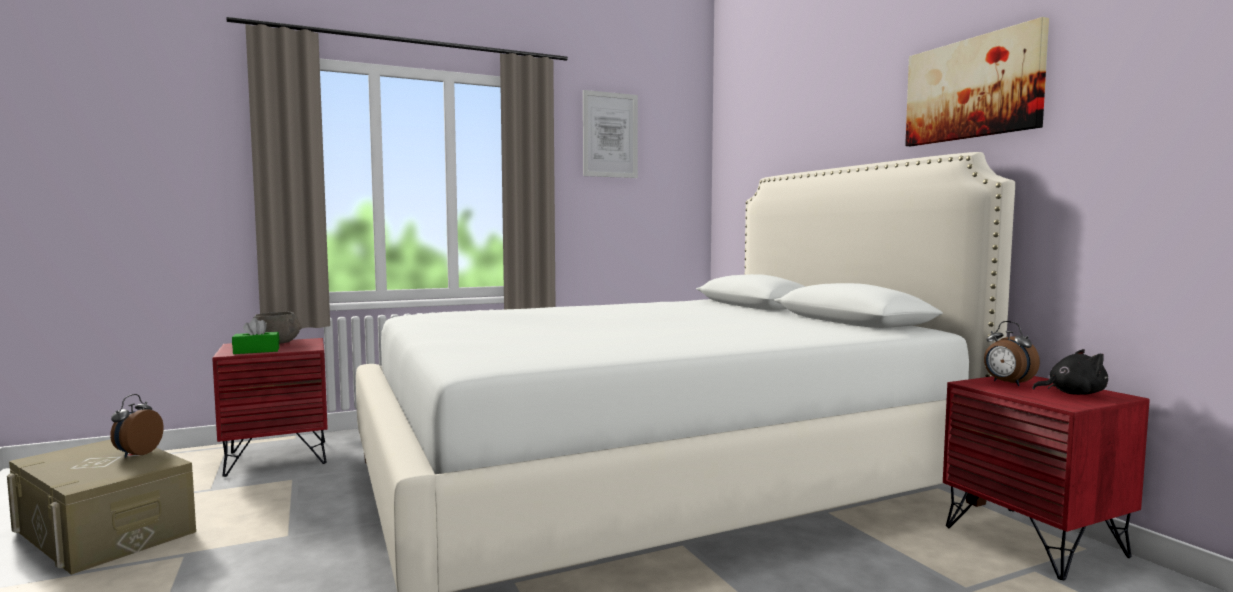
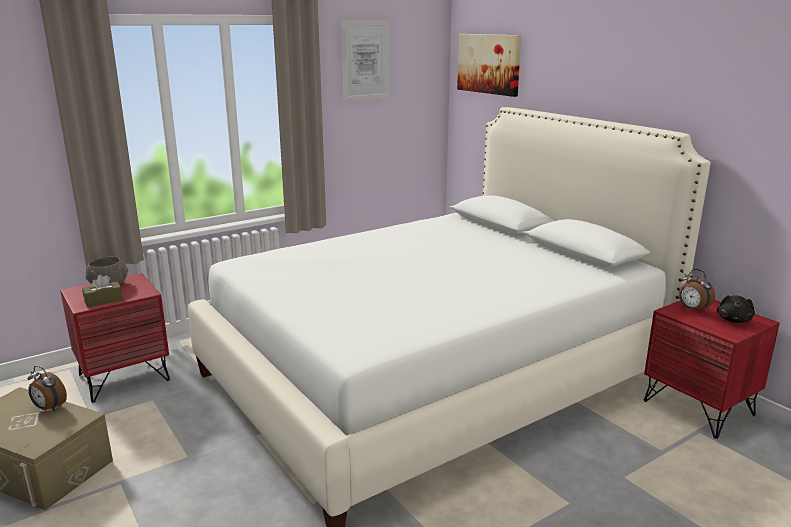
camera: 10 degrees left, 15 degrees up
(136, 453) = (49, 408): alarm clock -> alarm clock turned 60 degrees counterclockwise
(256, 351) = (103, 300): green tissue box -> brown tissue box
(972, 89) = (685, 78): picture -> picture (489, 64)
(1072, 393) = (734, 320): black plush toy -> black plush toy turned 120 degrees clockwise

